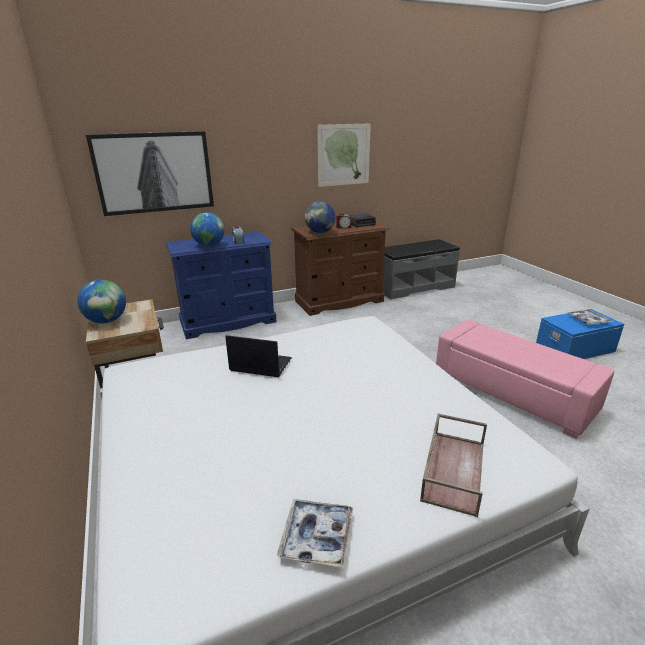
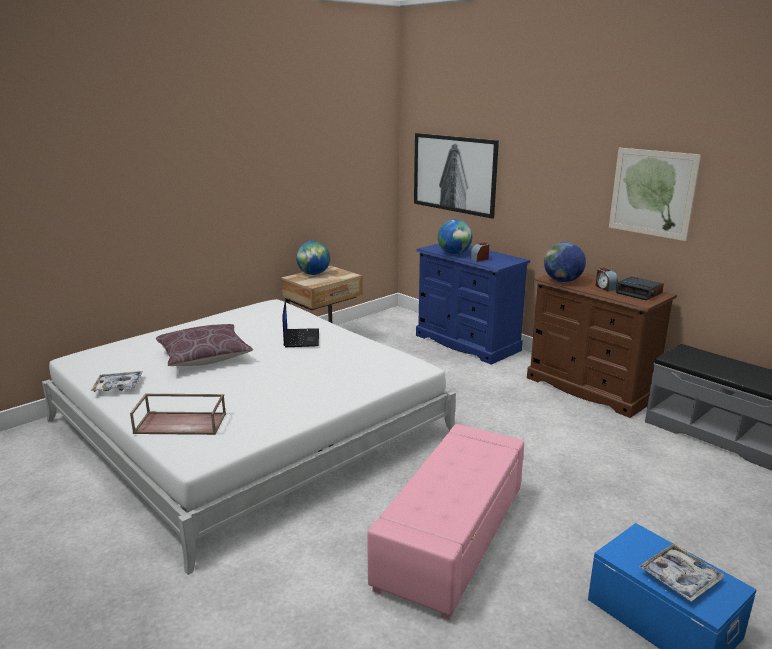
camera: 70 degrees right, 5 degrees down
(264, 439) = (204, 357): none -> brown pillow

